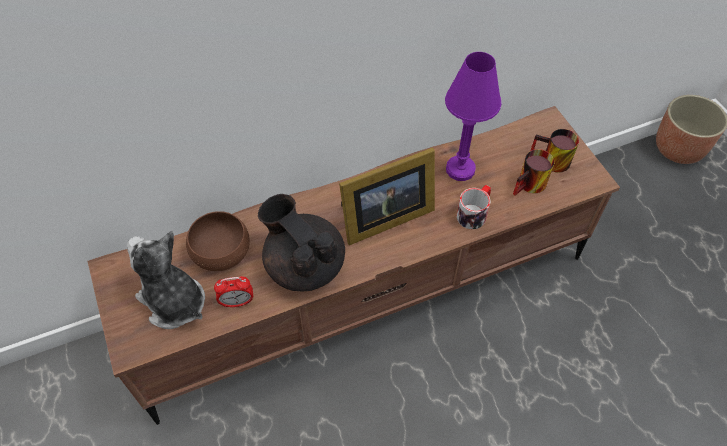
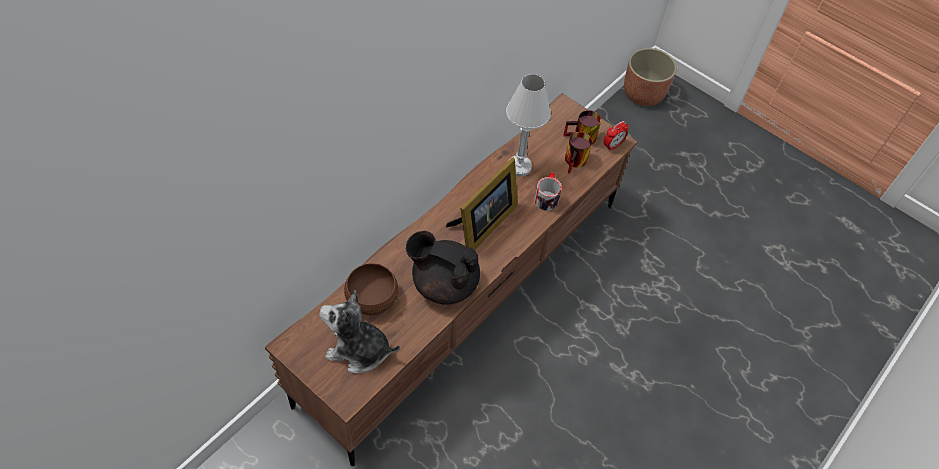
camera: 30 degrees left, 0 degrees up
(237, 302) = (409, 330): alarm clock -> alarm clock (612, 146)
(460, 169) = (519, 167): purple table lamp -> white table lamp

